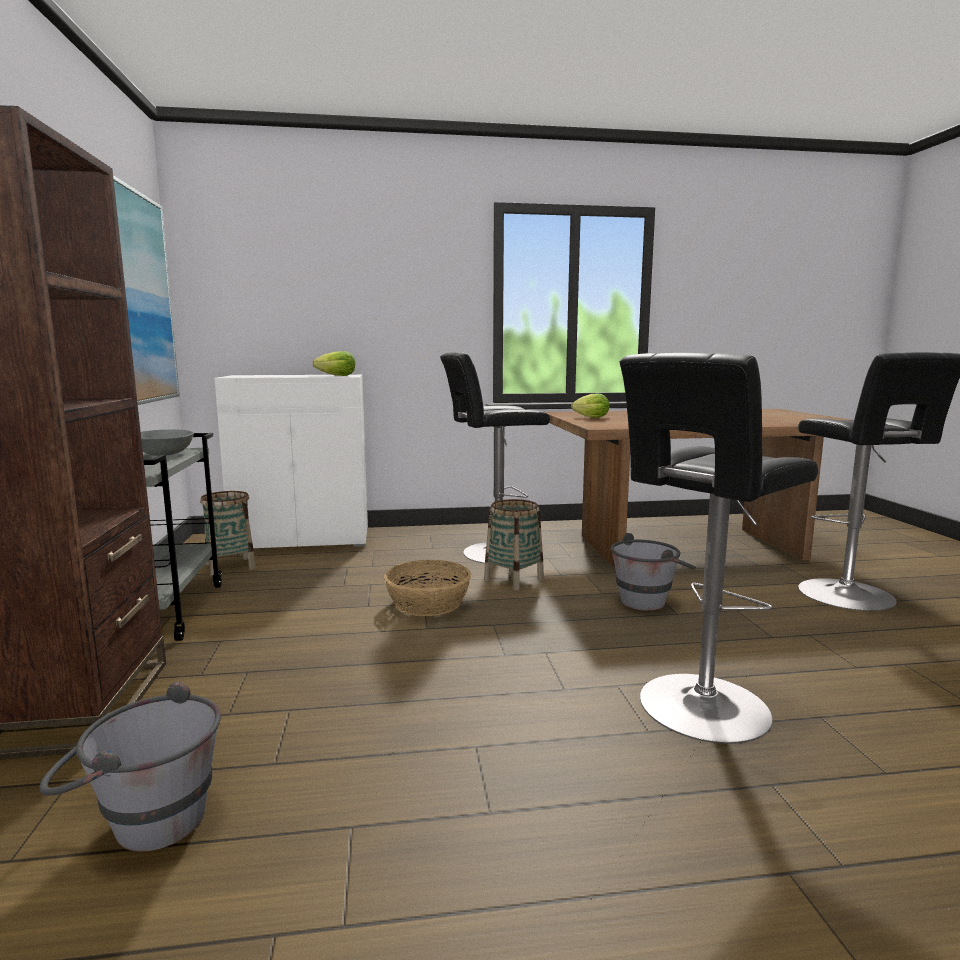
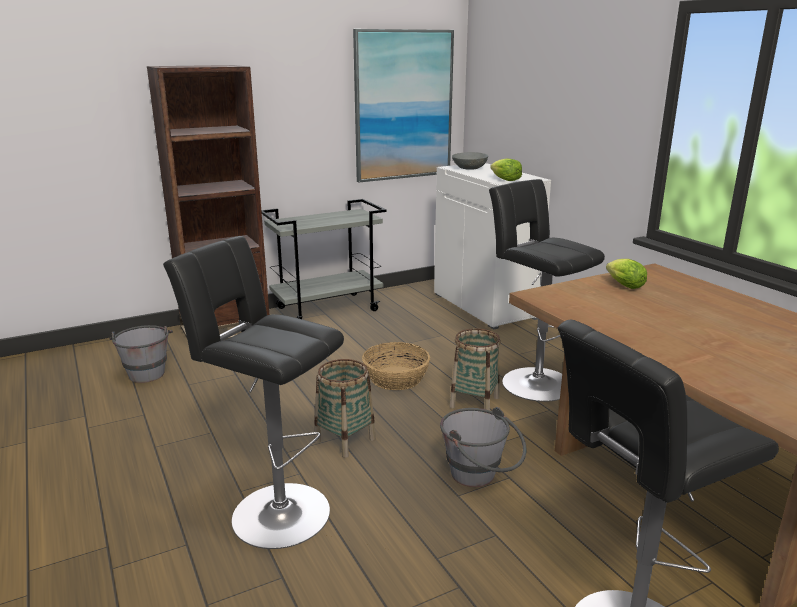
camera: 70 degrees right, 10 degrees up
(163, 454) = (347, 217): grey bowl -> grey bowl (469, 168)
(230, 566) = (410, 303): basket -> basket (345, 440)

